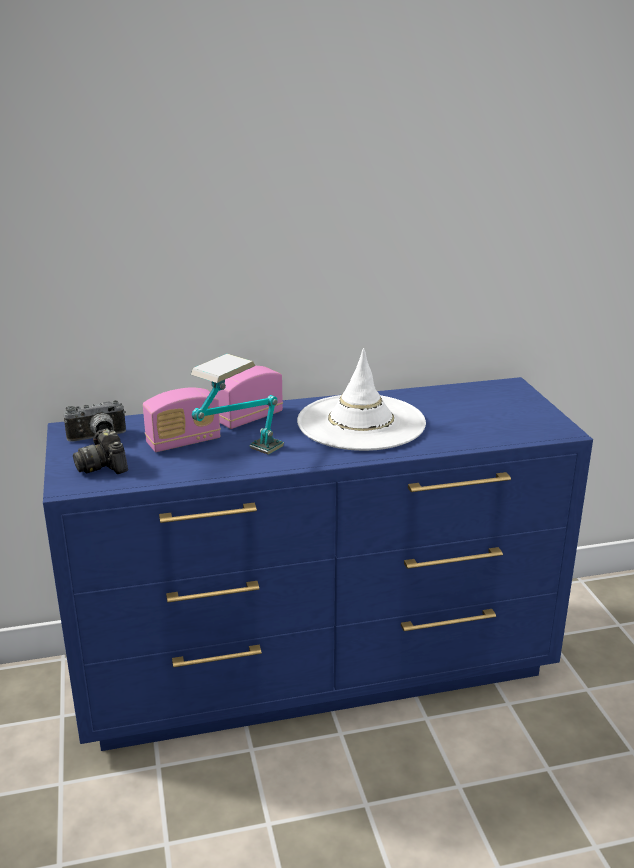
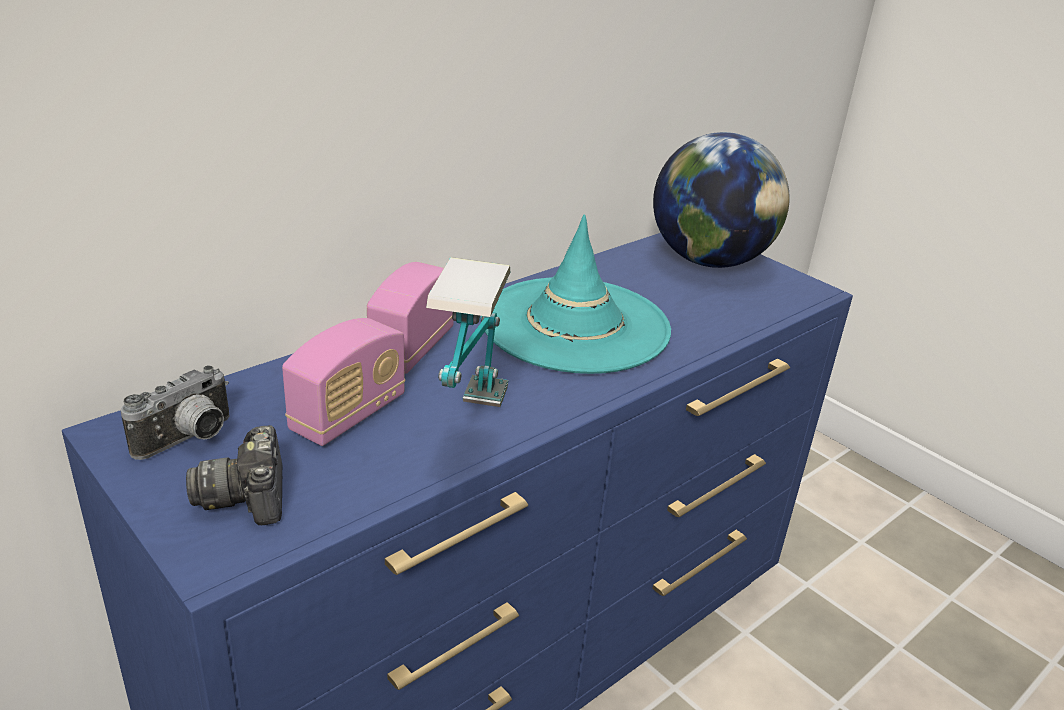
camera: 30 degrees left, 5 degrees up
(103, 466) = (247, 496): camera -> camera turned 45 degrees clockwise
(361, 423) = (575, 325): white hat -> turquoise hat
(503, 402) = (709, 261): none -> globe

